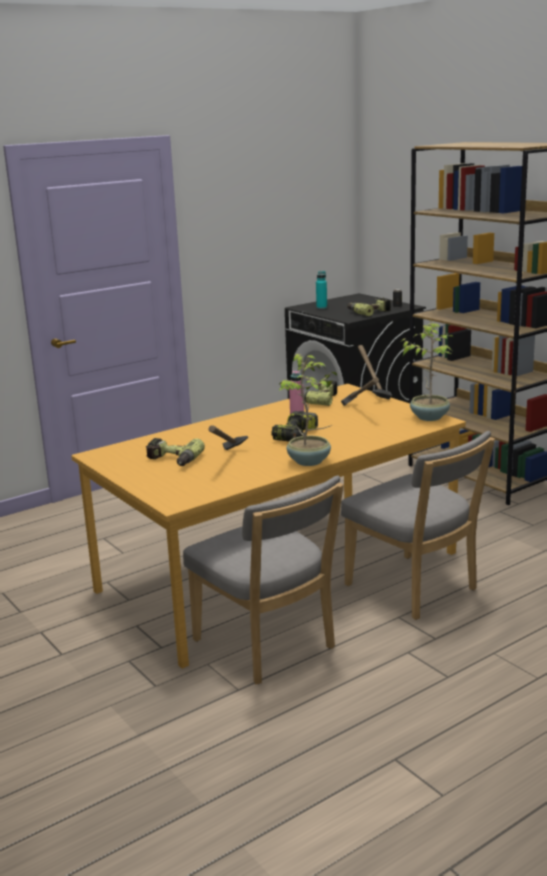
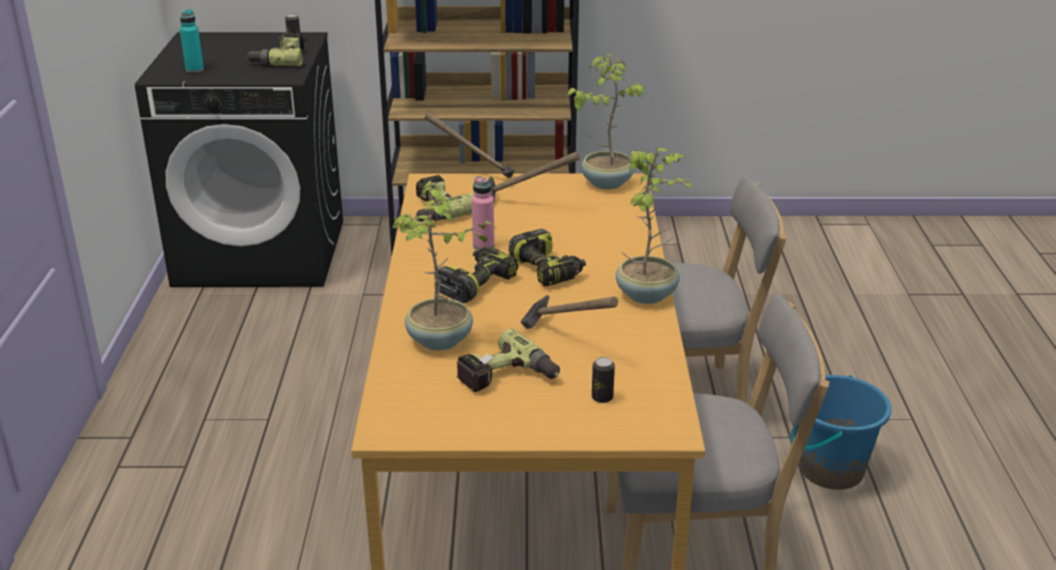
camera: 55 degrees left, 10 degrees up
(183, 482) = (602, 397): none -> can
(185, 439) = (440, 341): none -> potted plant
(253, 428) = (475, 283): none -> power drill
(421, 664) = (830, 470): none -> blue bucket

